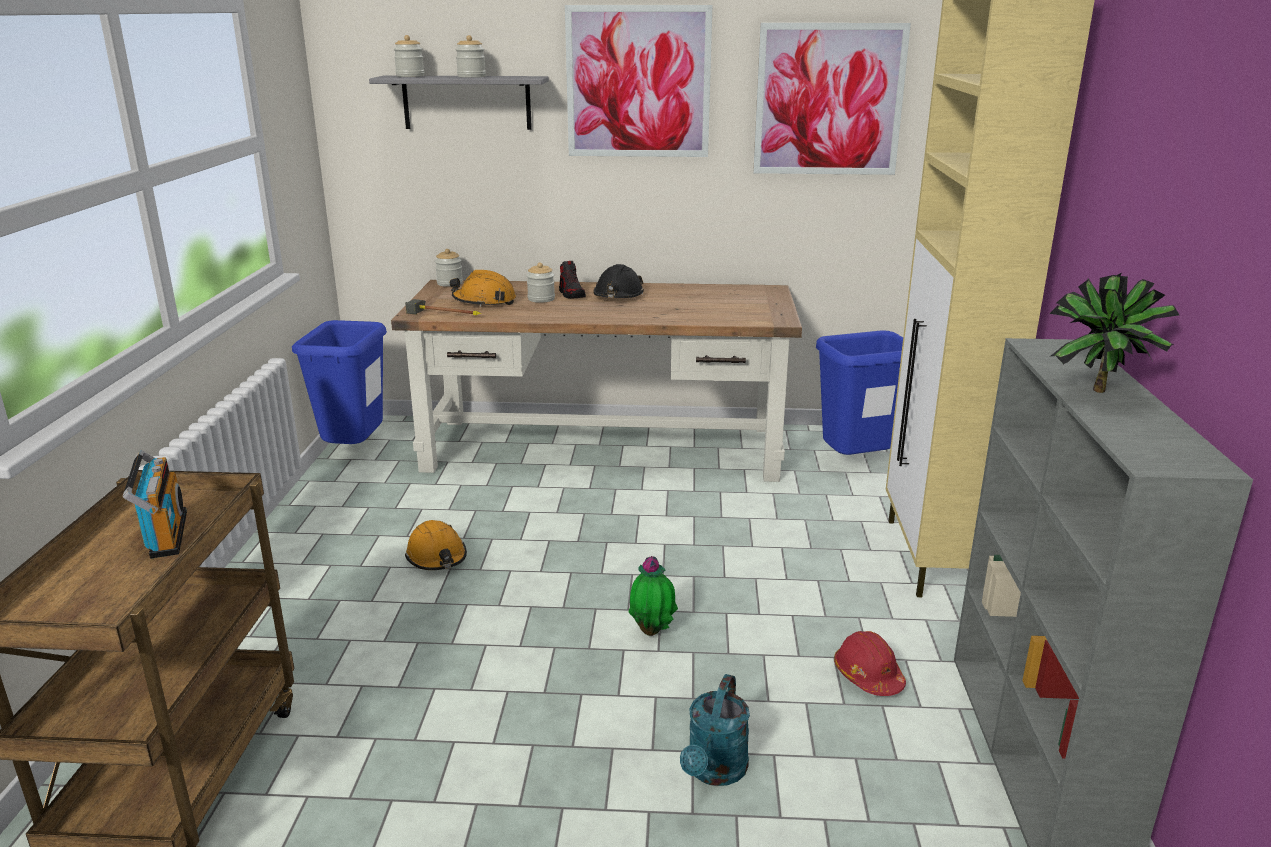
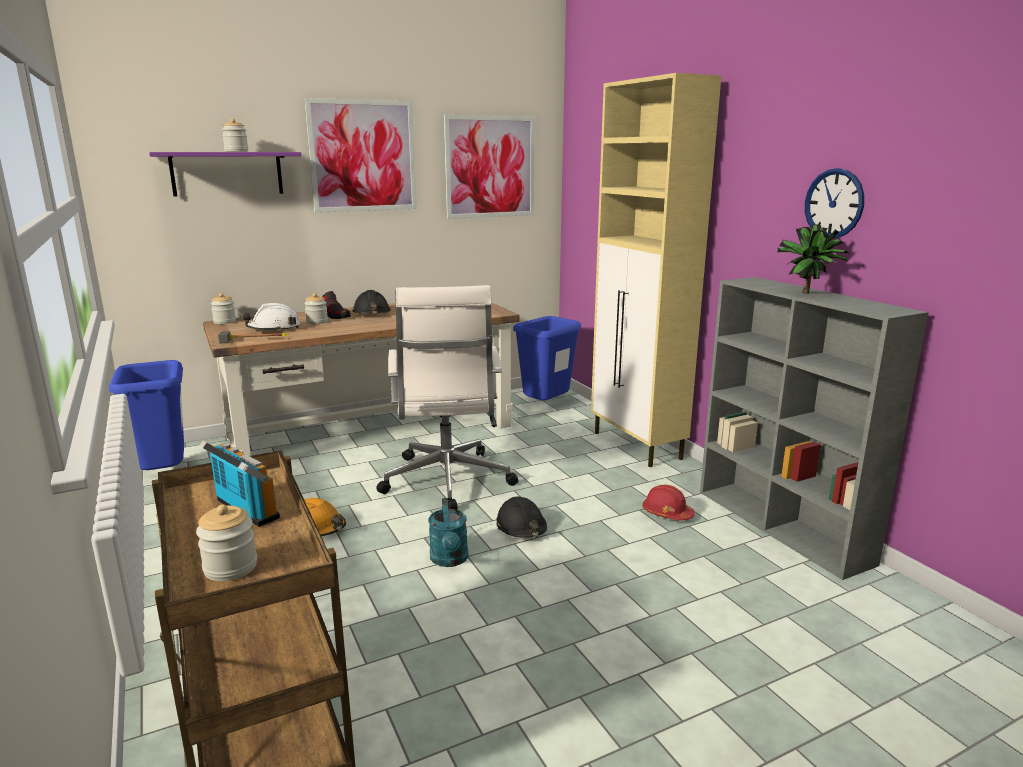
camera: 30 degrees left, 5 degrees down
(410, 76) = (180, 151): jar -> jar (230, 567)
(467, 102) = (227, 173): grey shelf -> purple shelf
(484, 301) = (273, 328): orange hard hat -> white hard hat
(625, 540) = (447, 481): none -> white office chair
(652, 631) = (521, 527): potted plant -> black hard hat
(714, 772) = (640, 590): turquoise watering can -> turquoise watering can (450, 560)
(1189, 239) = (834, 203): none -> wall clock

